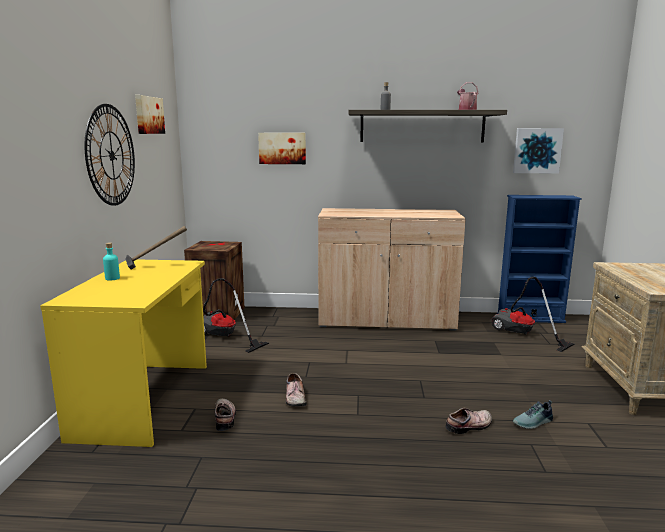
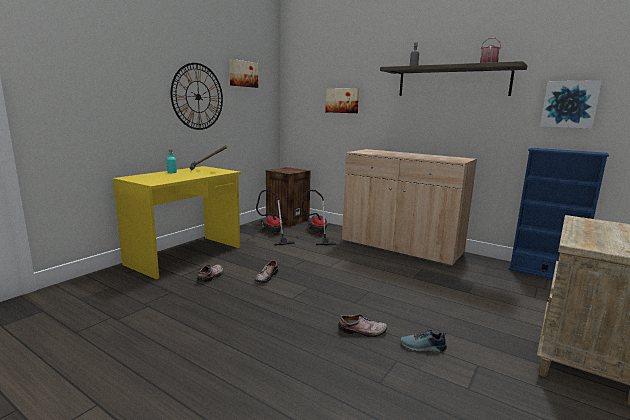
camera: 30 degrees right, 0 degrees up
(521, 334) = (514, 283): vacuum cleaner -> vacuum cleaner (317, 233)

